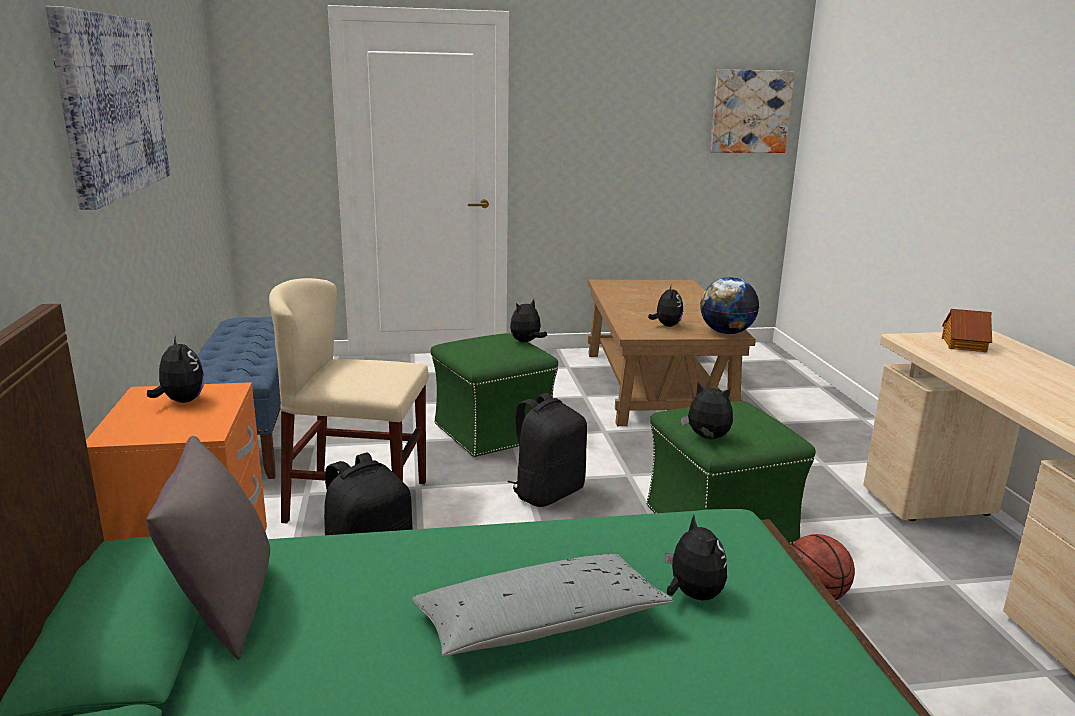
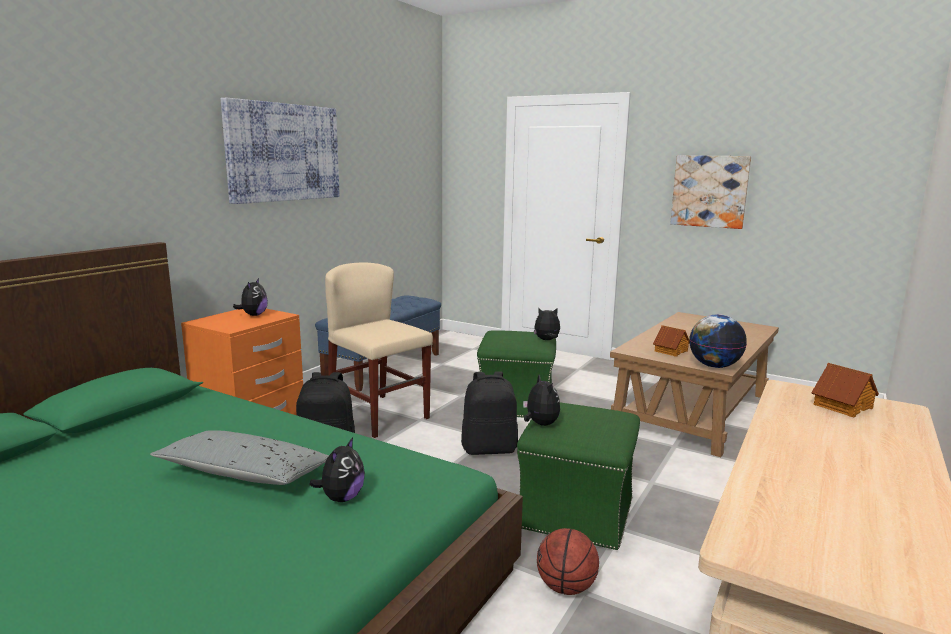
camera: 40 degrees right, 5 degrees down
(223, 608) = (157, 413): grey pillow -> none
(666, 325) = (670, 351): plush toy -> toy house
(750, 111) = (860, 172): picture -> picture (709, 191)

